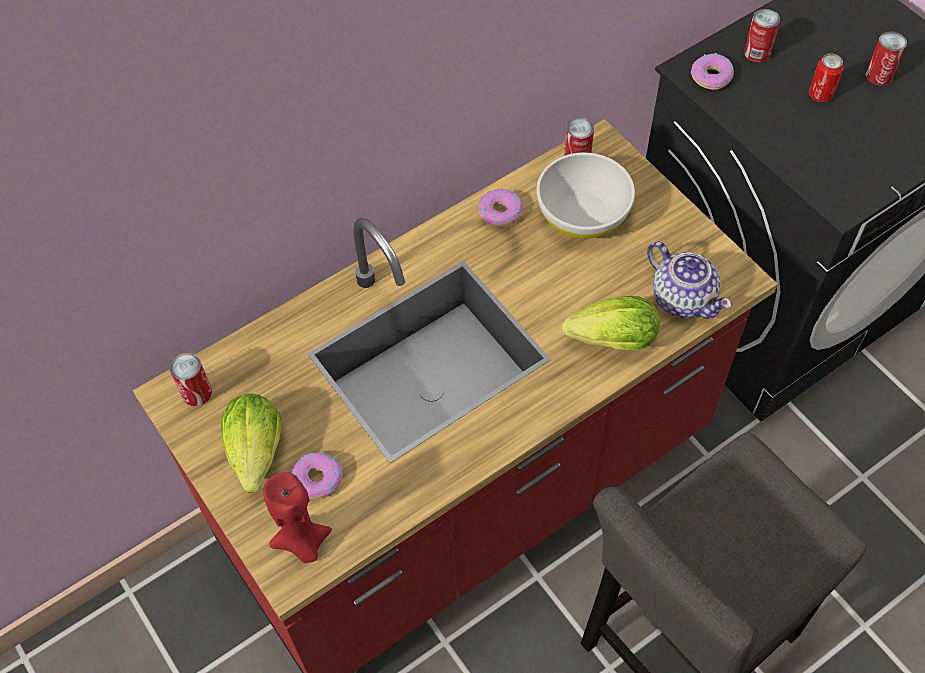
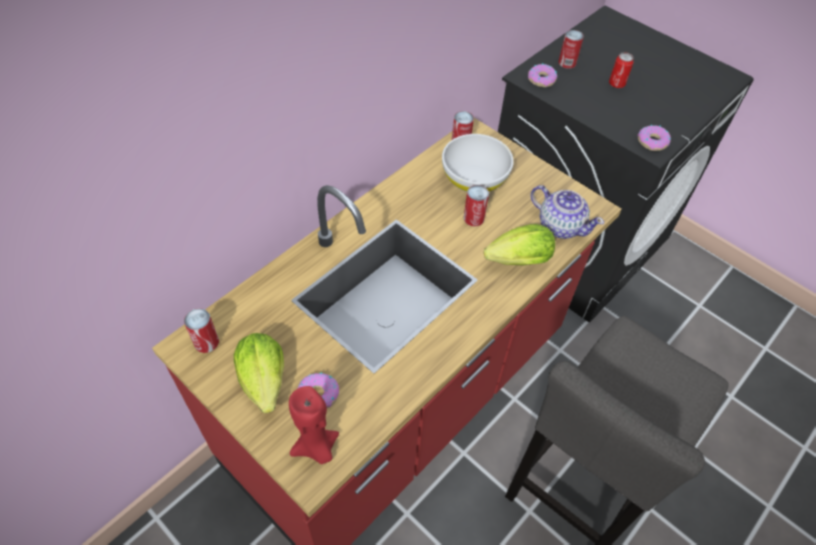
camera: 15 degrees left, 5 degrees down
(500, 212) = (415, 184): donut -> donut (652, 142)
(879, 75) = (650, 69): can -> can (473, 218)

